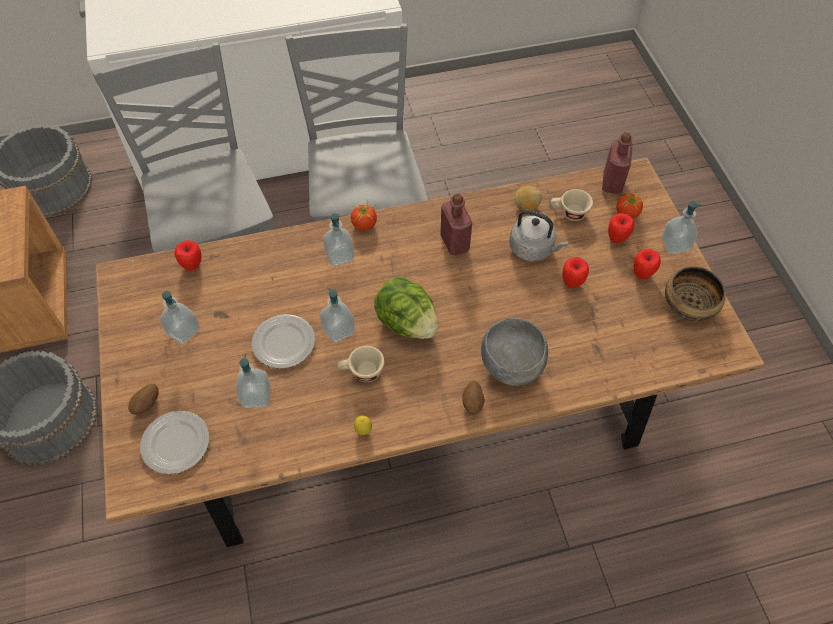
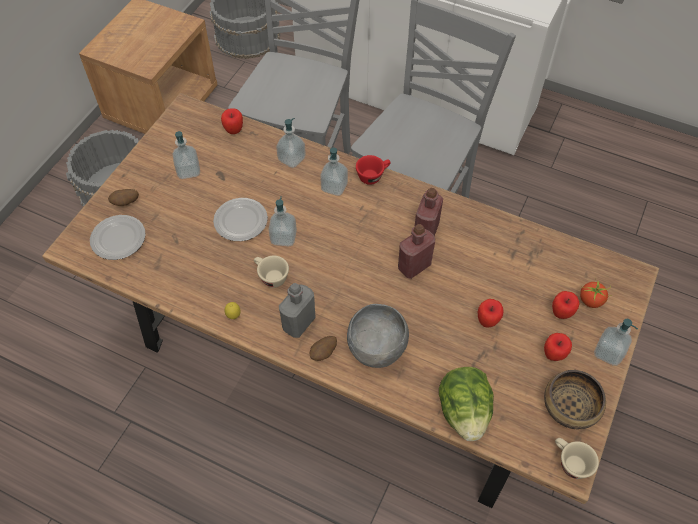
camera: 40 degrees right, 0 degrees up
(256, 396) = (191, 244): soap dispenser -> soap dispenser (291, 159)
(364, 224) = (373, 175): tomato -> red cup
(407, 322) = (334, 264): lettuce -> lettuce (463, 411)
(427, 394) = (299, 323): none -> grey bottle
(526, 205) = (511, 240): potato -> none
(533, 249) = (482, 276): grey kettle -> none
(569, 213) = (540, 268): beige cup -> beige cup (569, 462)
(612, 183) = (603, 268): red bottle -> red bottle (414, 266)

